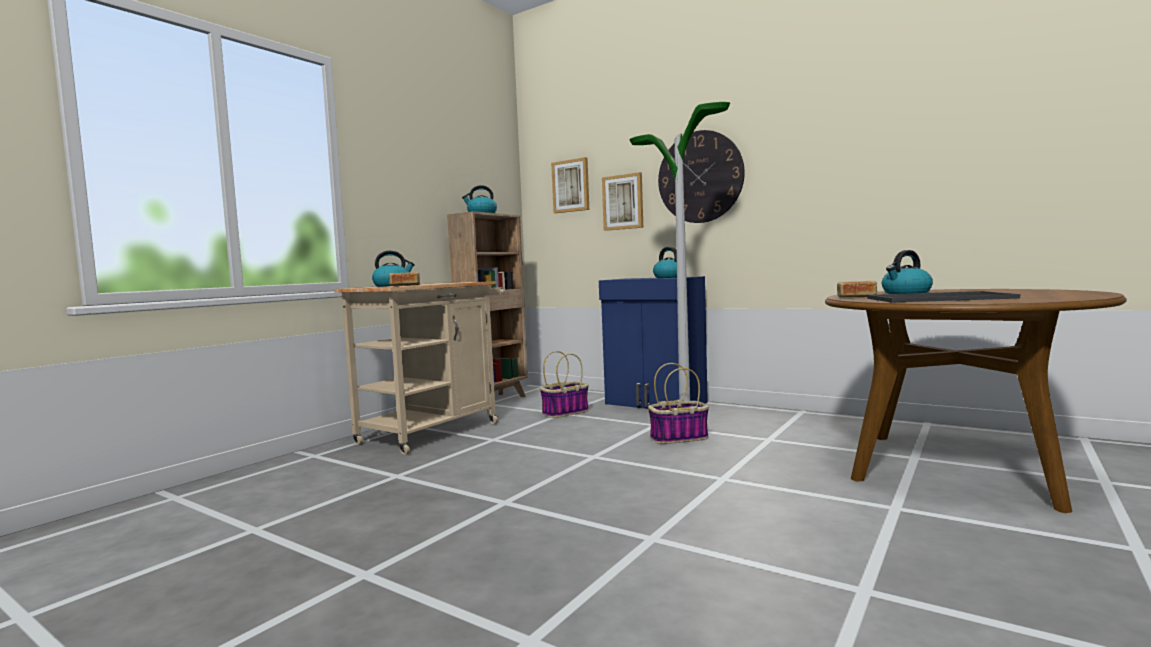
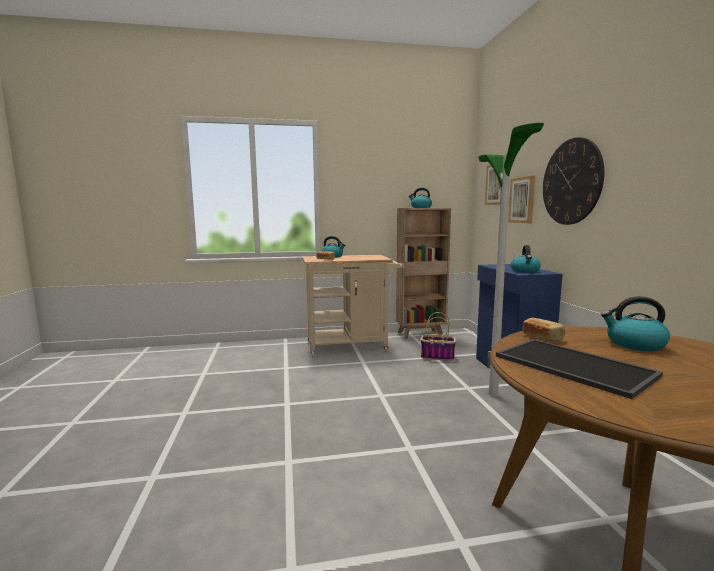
camera: 45 degrees right, 5 degrees up
(679, 438) = (458, 404): basket -> none

